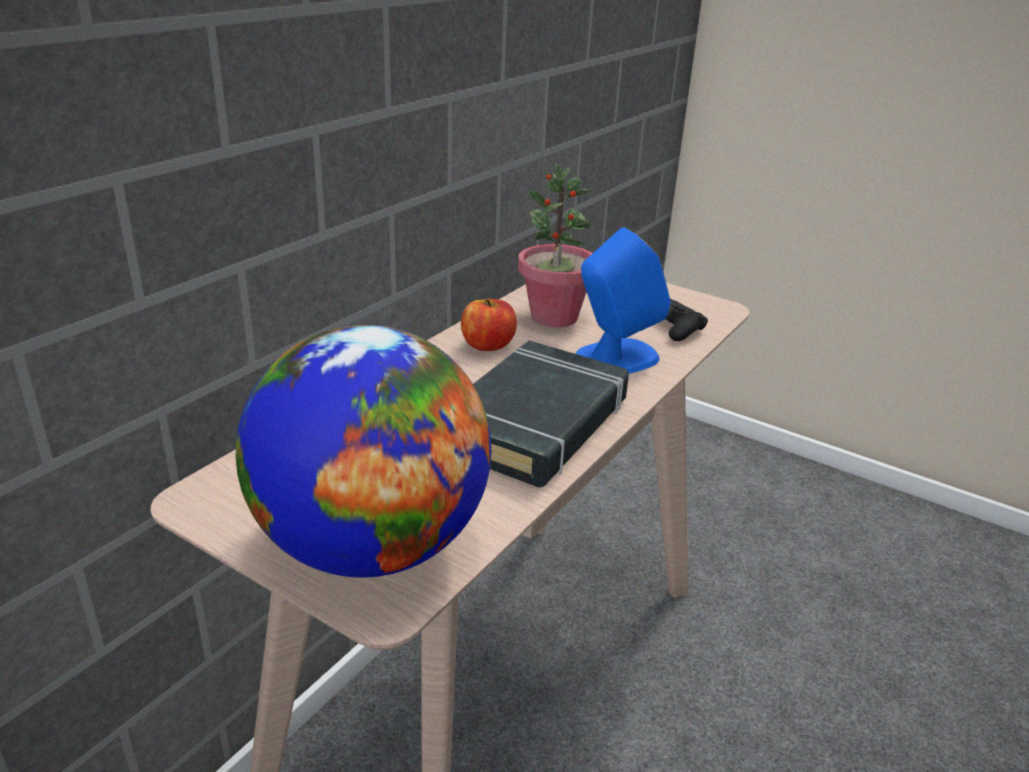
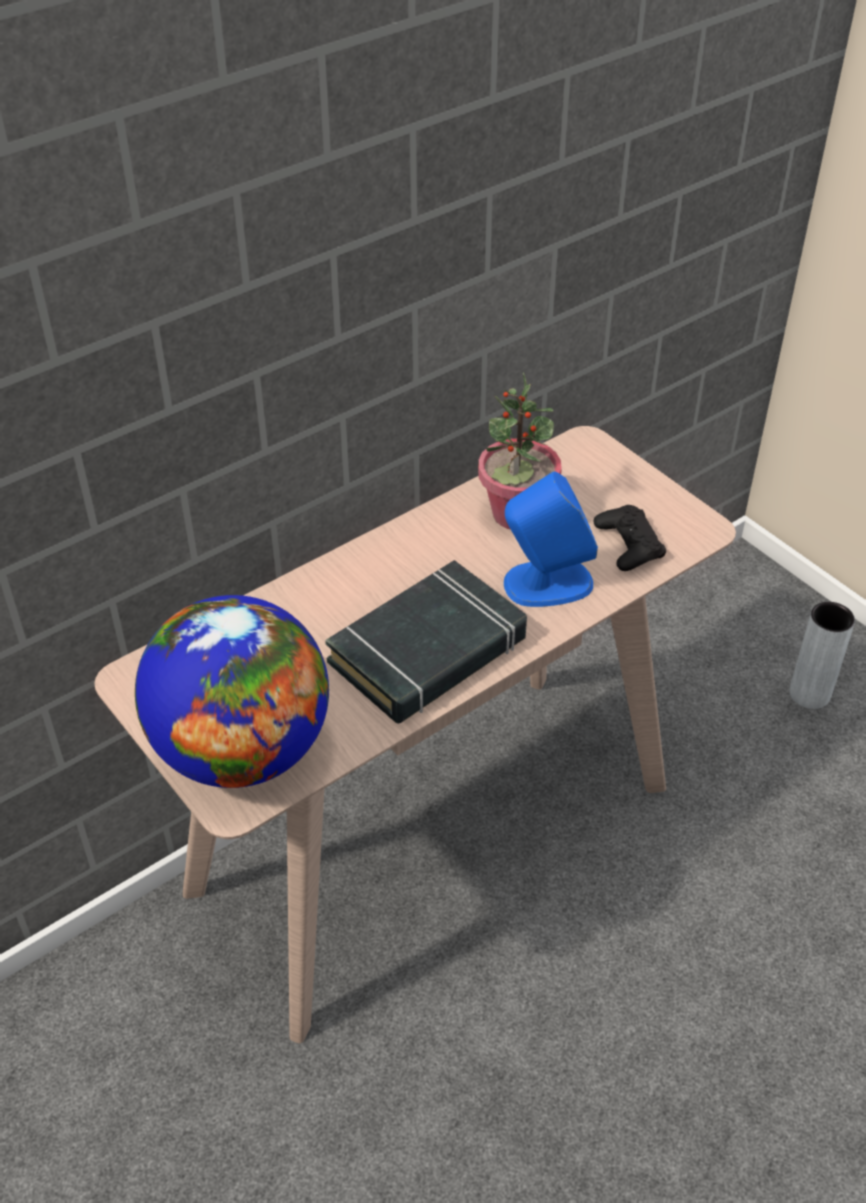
camera: 20 degrees right, 15 degrees up
(487, 345) = (431, 544): apple -> none
(758, 497) = (809, 694): none -> grey vase

